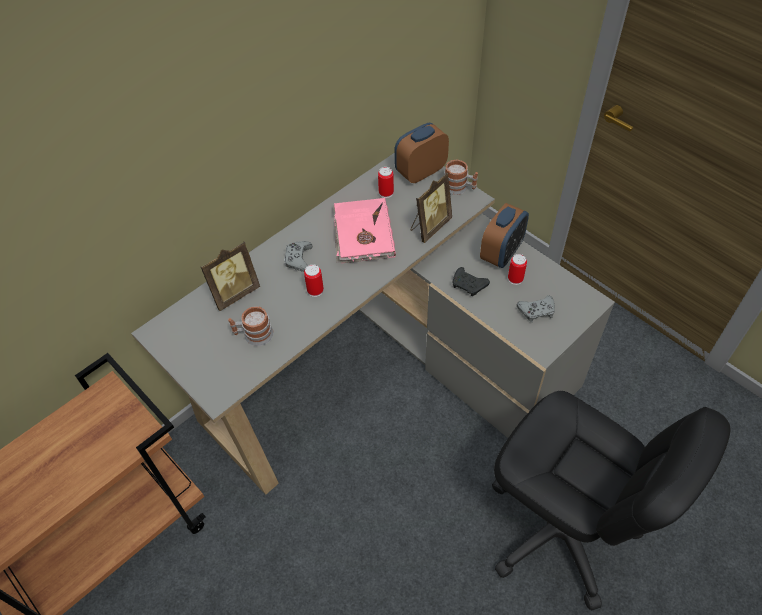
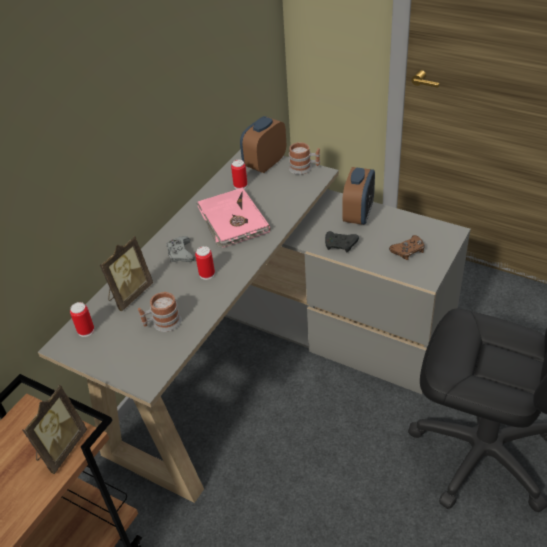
camera: 15 degrees left, 10 degrees down
(429, 227) = (290, 202): picture frame -> picture frame (61, 448)
(515, 279) = (379, 231): can -> can (86, 330)
(537, 311) = (408, 251): grey game controller -> brown game controller

